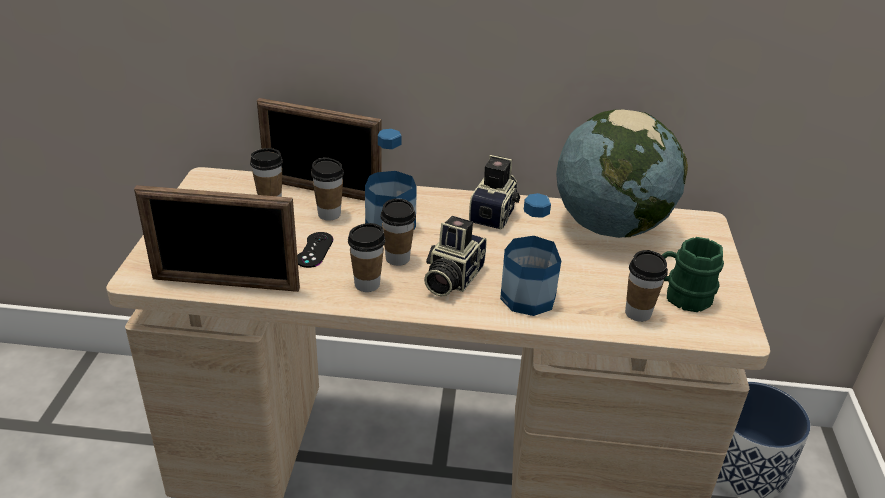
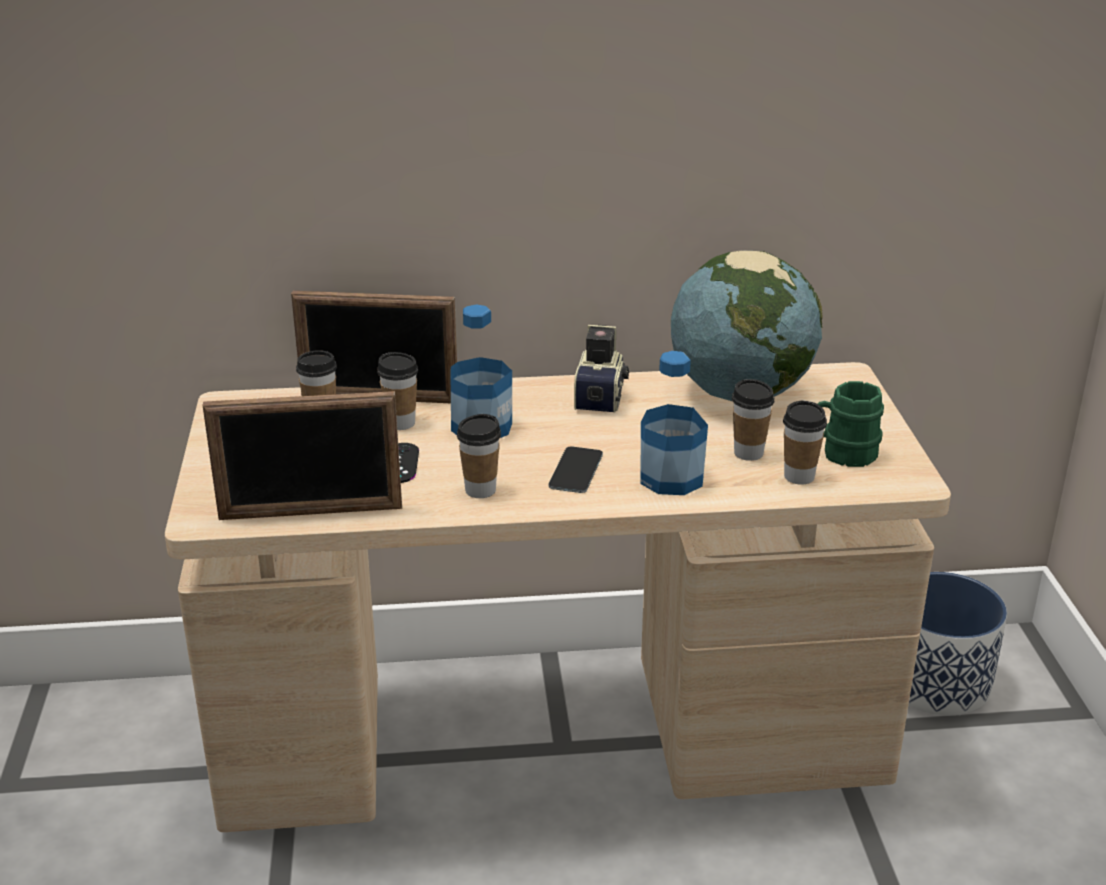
camera: 10 degrees left, 5 degrees down
(397, 258) = (504, 459): cup -> cup (748, 453)
(451, 278) = (576, 470): camera -> phone

